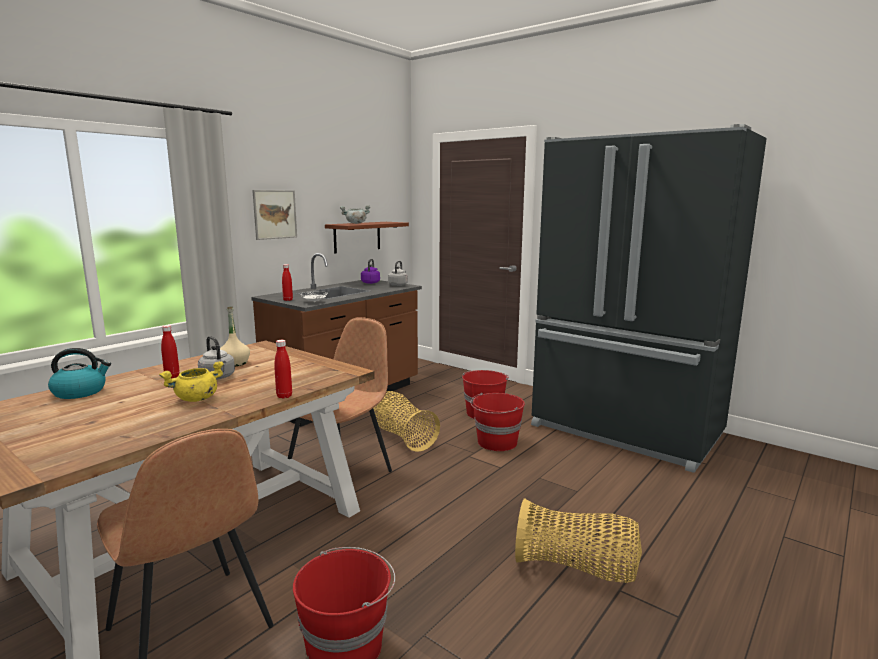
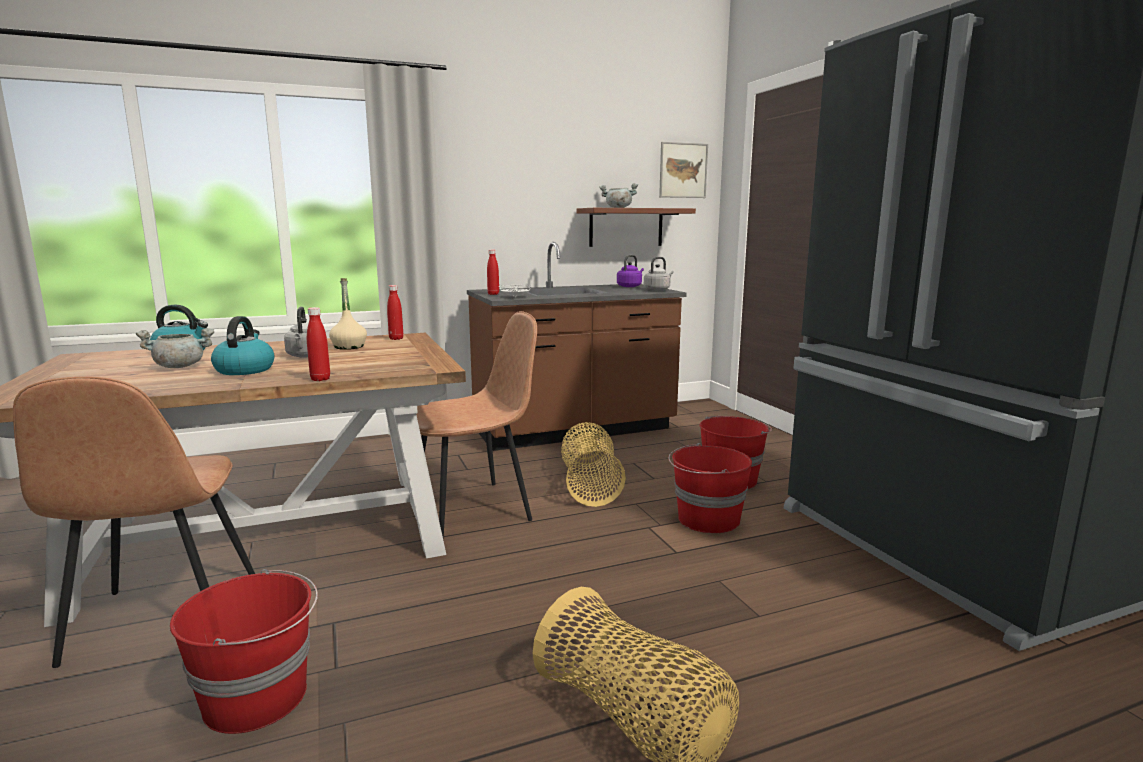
camera: 30 degrees right, 0 degrees up
(123, 406) = (180, 367): none -> grey cooking pot
(172, 376) = (273, 350): red bottle -> red bottle (396, 339)
(196, 399) = (245, 370): yellow cooking pot -> kettle
(275, 214) = (506, 192): picture -> picture (683, 170)

